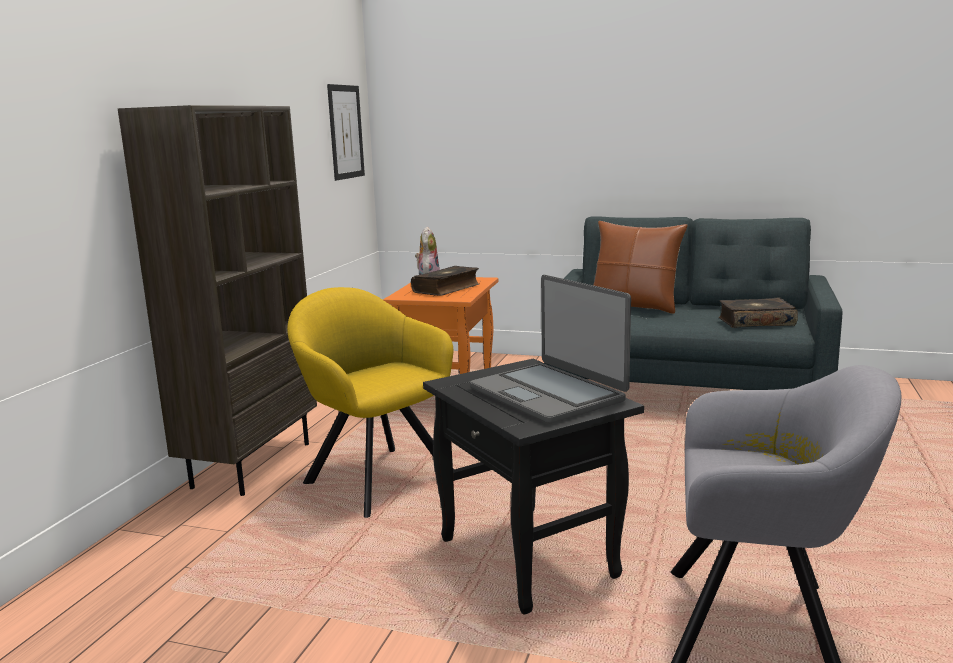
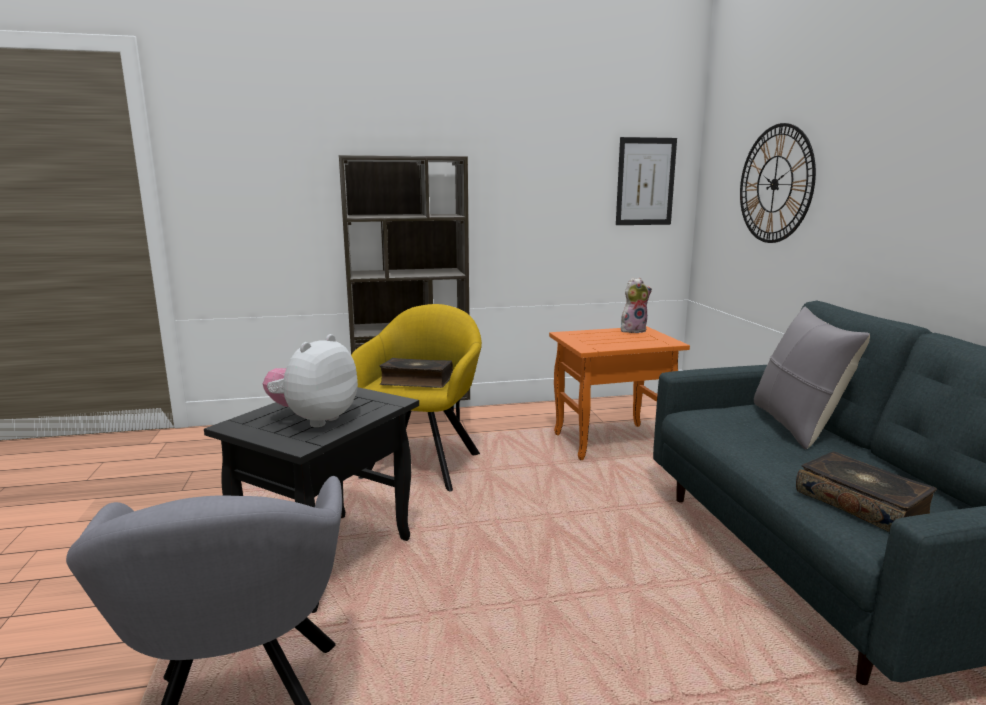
camera: 60 degrees right, 0 degrees up
(447, 289) = (612, 339): book -> book (416, 381)
(492, 129) = (775, 184): none -> wall clock
(548, 394) = (315, 419): laptop -> plush toy
(634, 306) = (796, 425): brown pillow -> grey pillow

